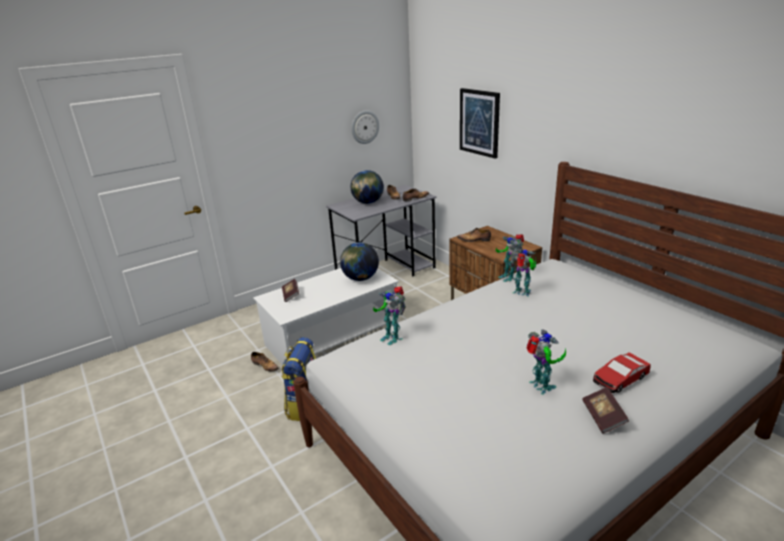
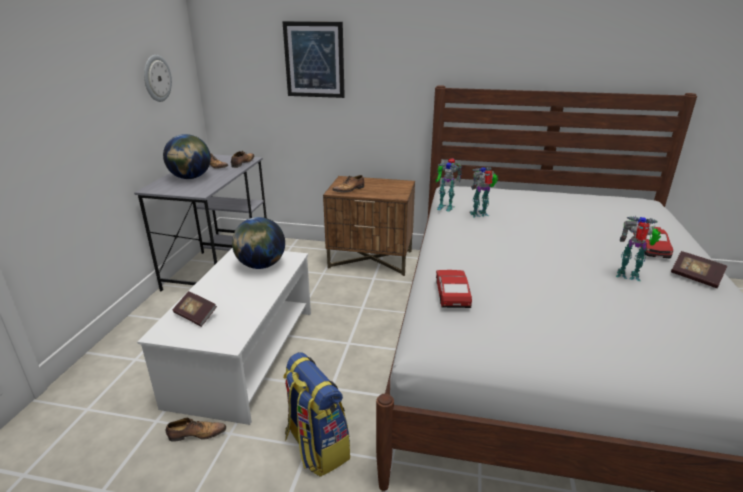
camera: 45 degrees left, 0 degrees up
(392, 337) = (452, 293): toy robot -> toy car

